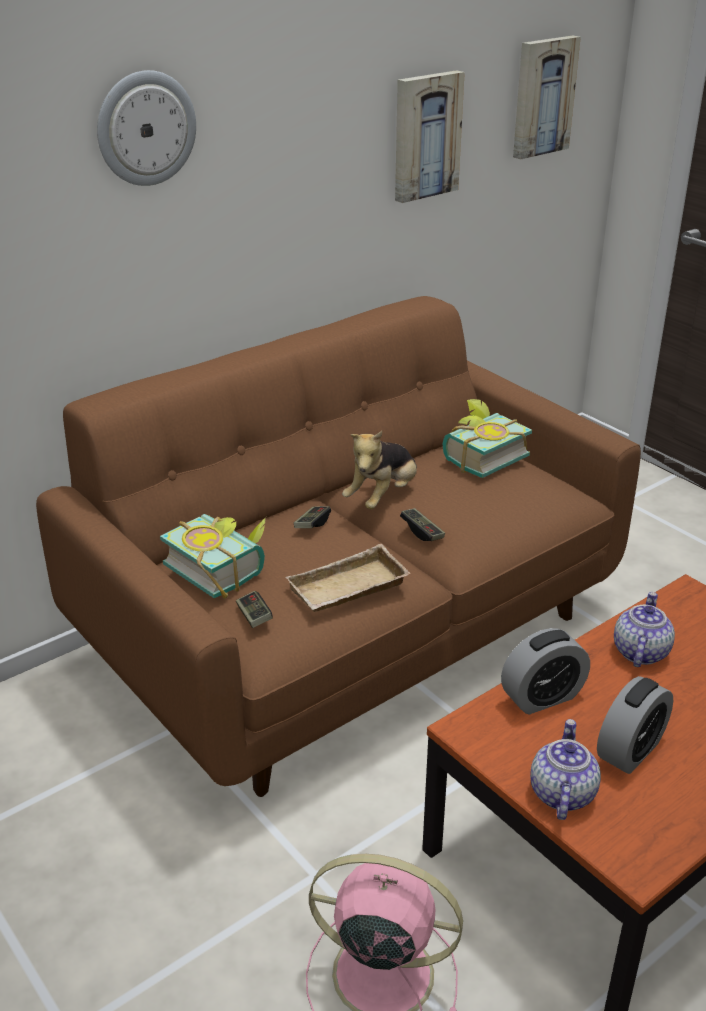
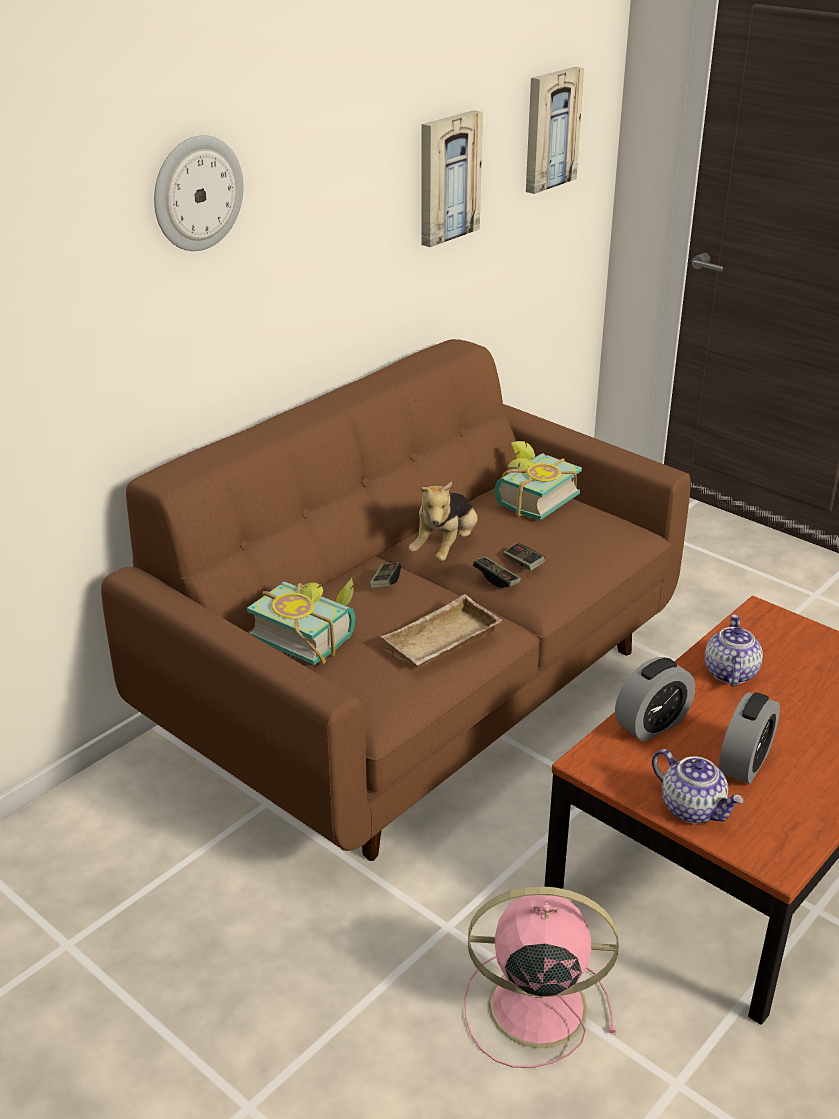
camera: 10 degrees left, 0 degrees up
(254, 616) = (358, 679): game controller -> game controller (523, 563)
(561, 793) = (693, 808): teapot -> teapot turned 135 degrees clockwise

